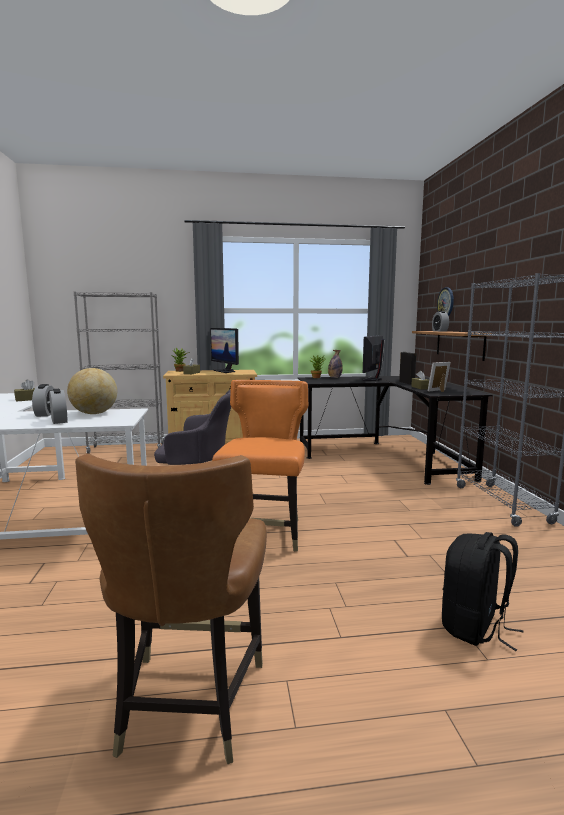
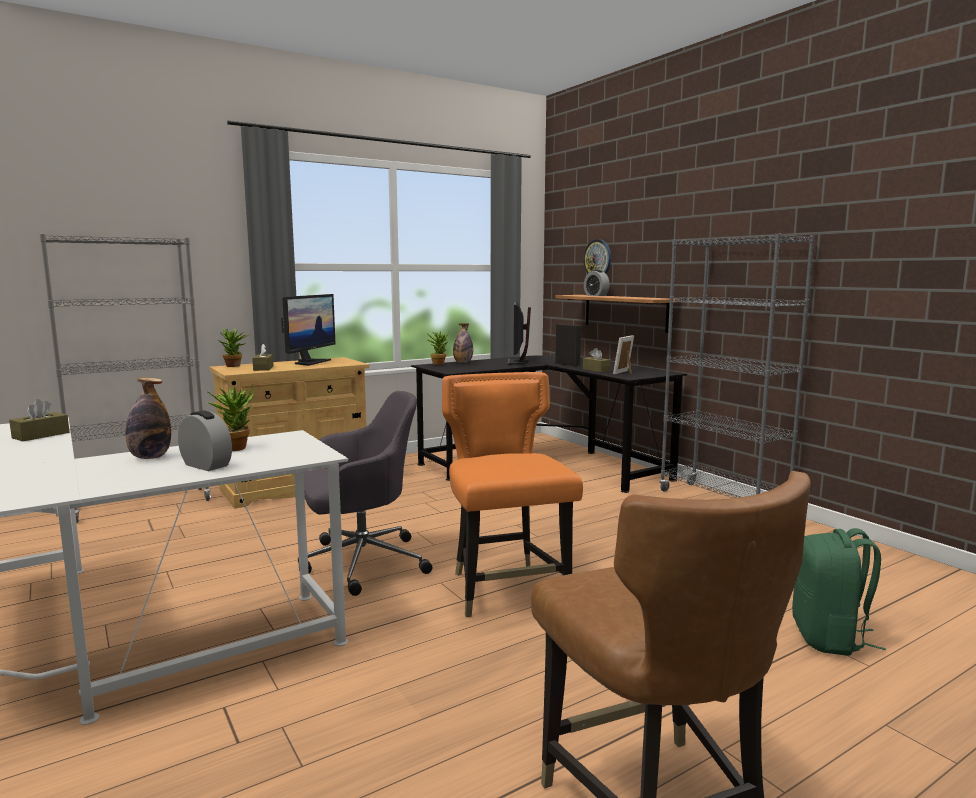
camera: 25 degrees left, 0 degrees up
(46, 414) = (150, 457): alarm clock -> bottle
(94, 413) = (236, 447): globe -> potted plant
(225, 371) = (310, 362): monitor -> monitor turned 105 degrees counterclockwise
(475, 627) = (829, 638): black backpack -> green backpack

